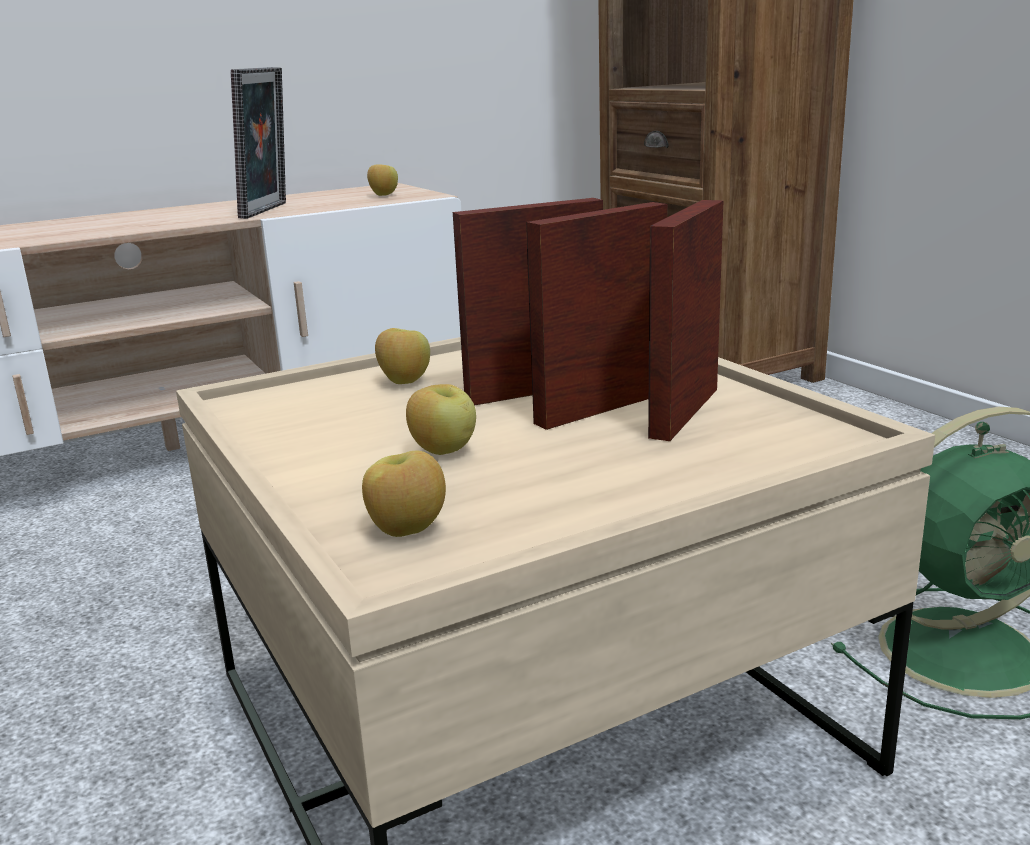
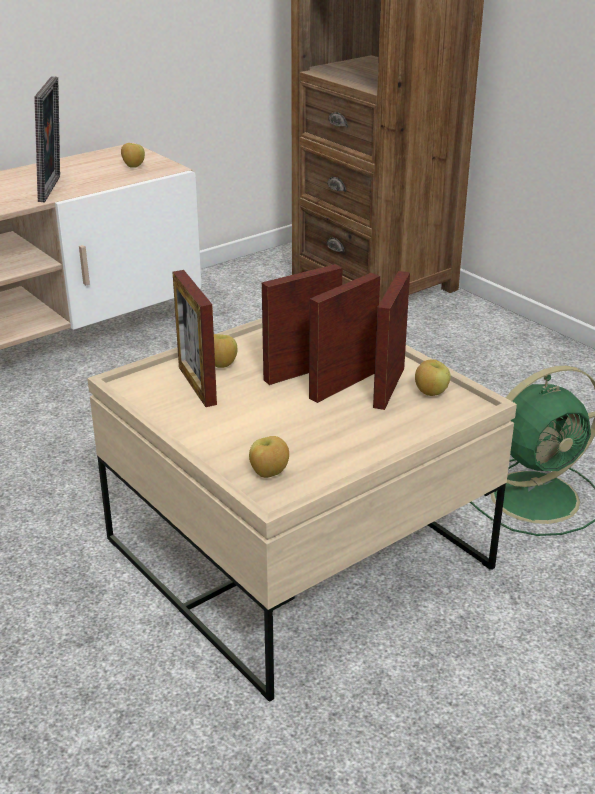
camera: 10 degrees left, 10 degrees up
(349, 405) = (197, 385): none -> picture frame
(444, 451) = (267, 421): apple -> apple (431, 393)

